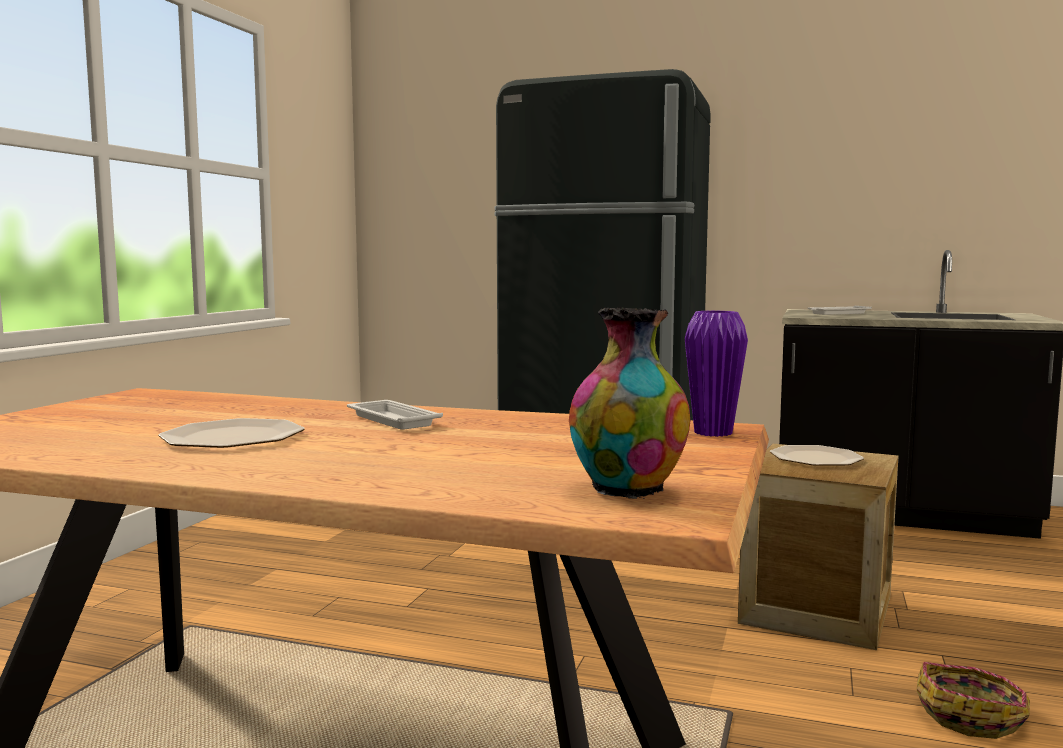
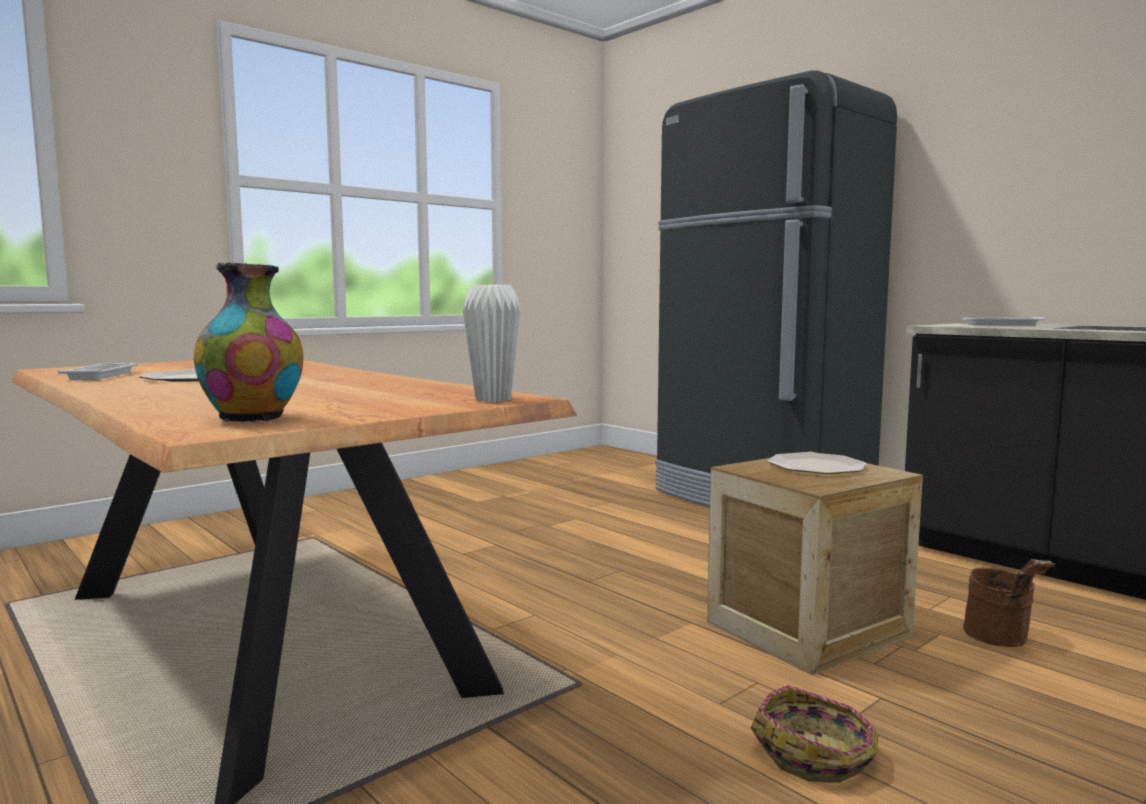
camera: 30 degrees right, 0 degrees up
(392, 420) = (322, 377): white tray -> white tray (101, 376)
(713, 432) = (493, 399): purple vase -> white vase
(943, 585) = (1002, 640): none -> brown bucket

